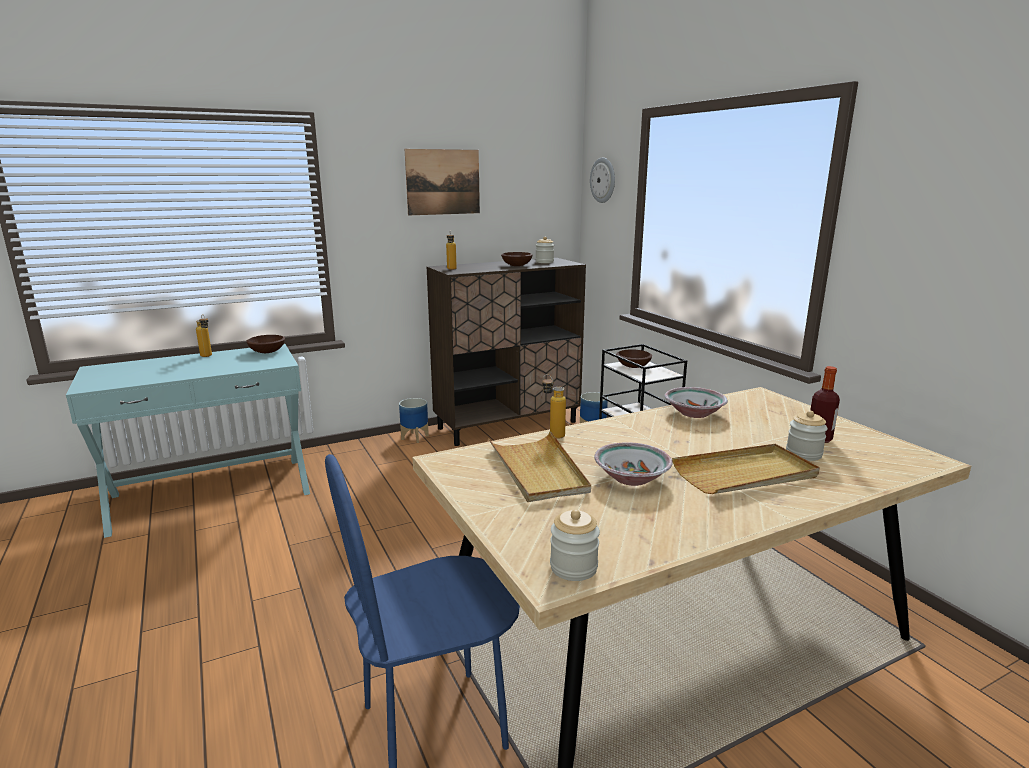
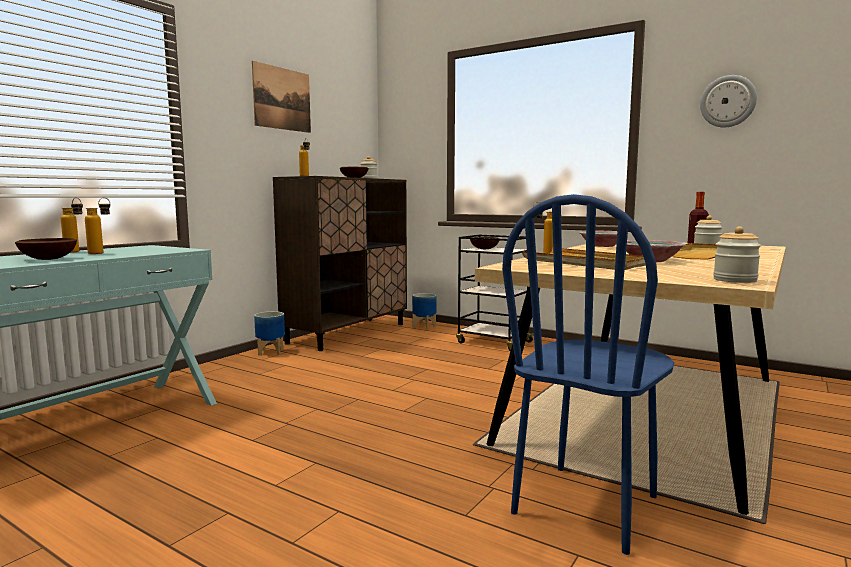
camera: 30 degrees left, 10 degrees down
(217, 362) = (101, 253): none -> bottle
(267, 351) = (146, 247): brown bowl -> brown bowl (47, 259)
(603, 180) = (405, 113): wall clock -> wall clock (728, 101)

